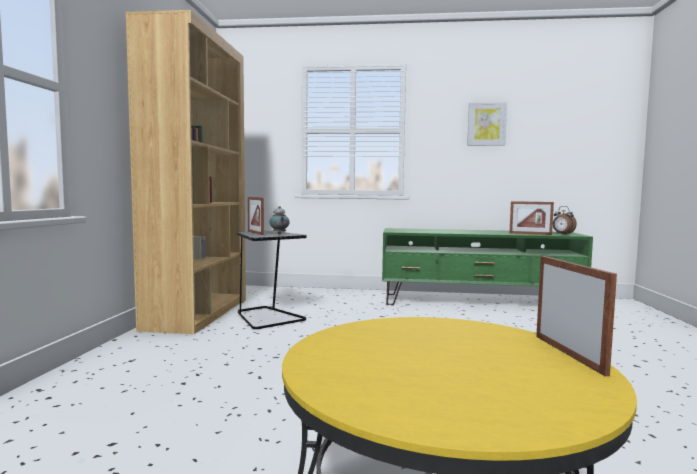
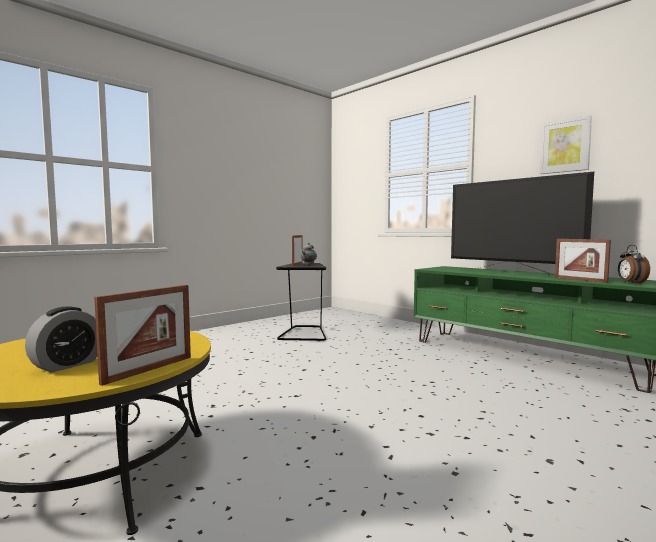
camera: 40 degrees right, 0 degrees up
(198, 314) = (270, 323): brown bookcase -> none
(461, 230) = (511, 272): none -> television
(495, 374) = (67, 365): none -> alarm clock

